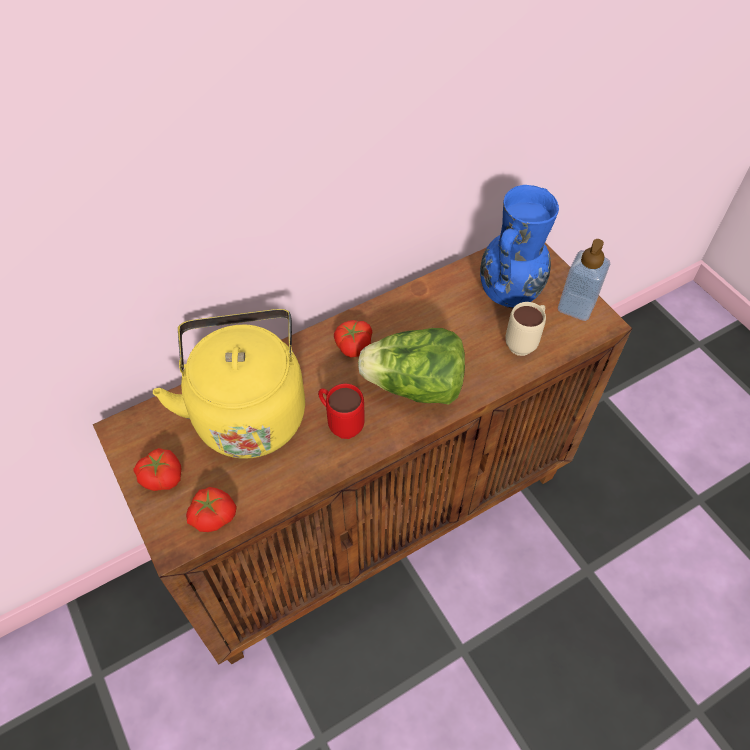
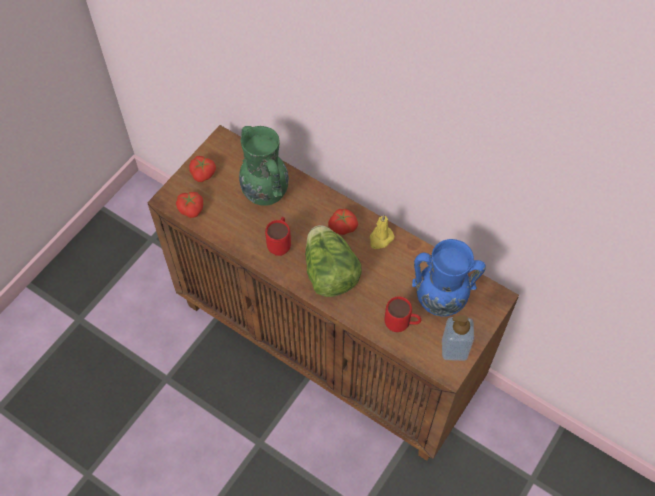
camera: 65 degrees right, 5 degrees up
(248, 411) = (265, 193): yellow kettle -> green vase
(393, 315) = (380, 239): none -> yellow candle
(524, 342) = (401, 325): beige mug -> red mug

